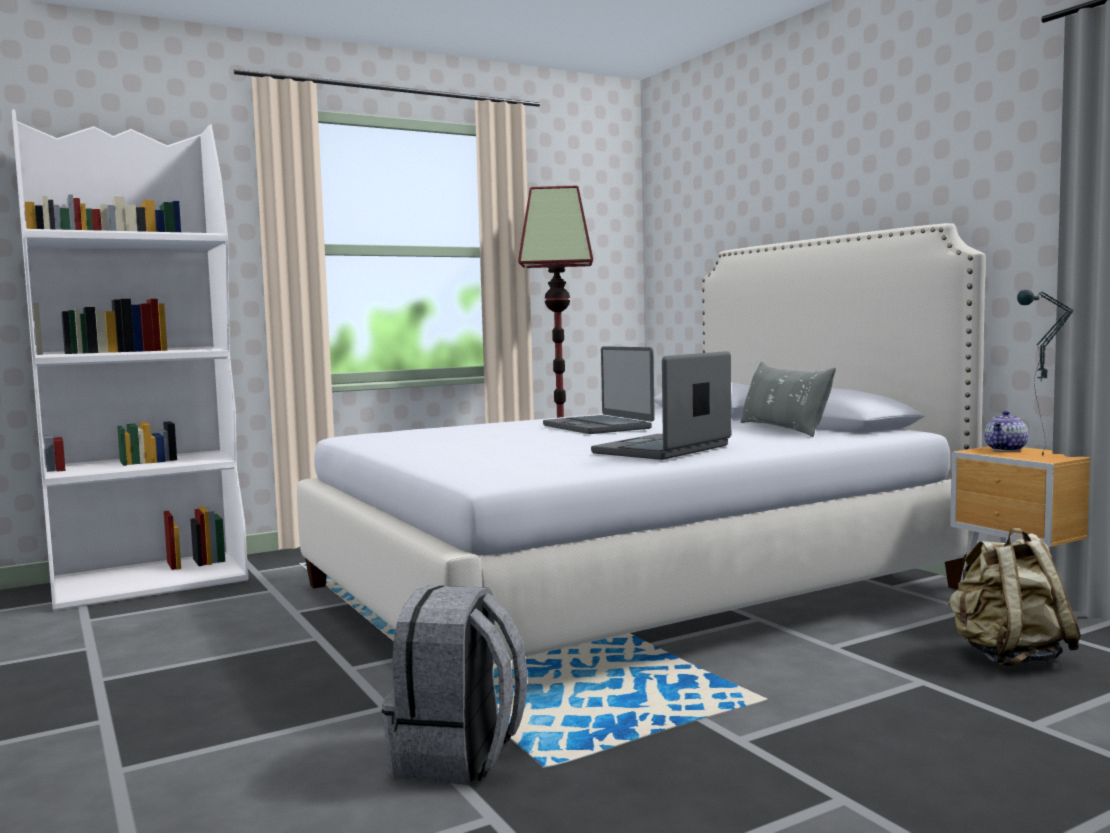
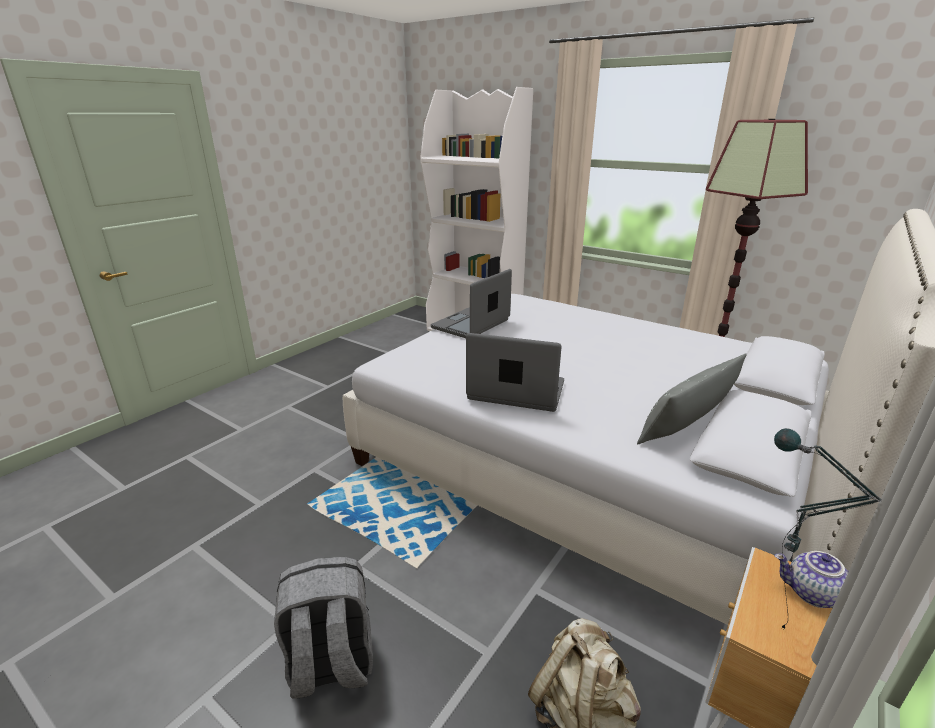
camera: 65 degrees right, 20 degrees up
(458, 758) = (313, 477): grey backpack -> grey backpack (331, 665)
(598, 427) = (610, 350): laptop -> laptop (471, 324)

